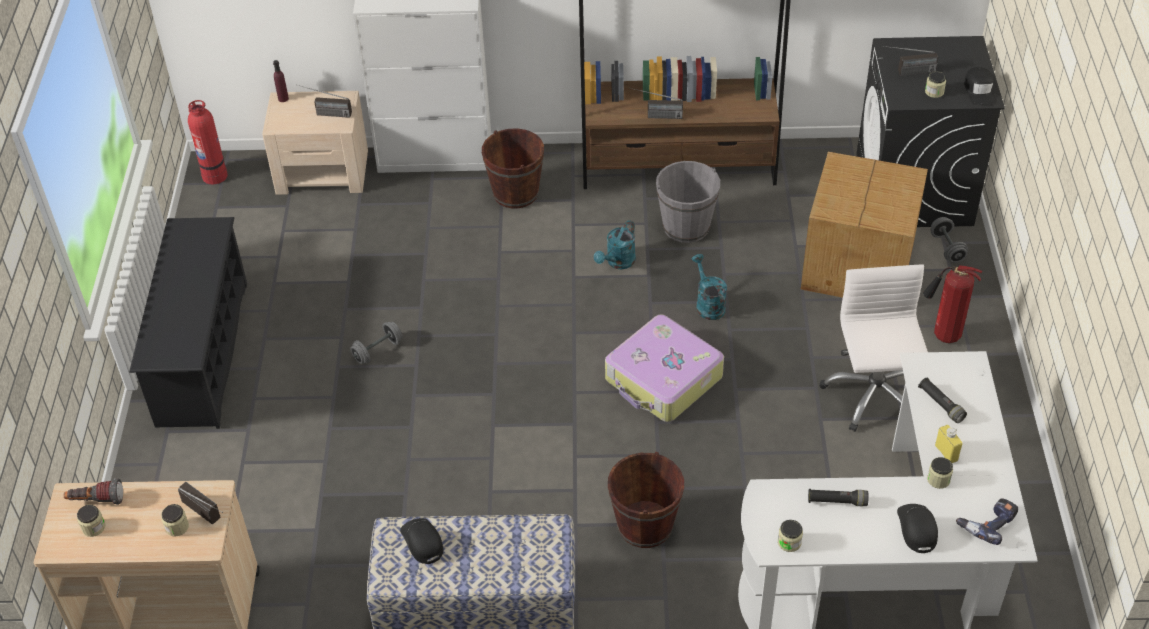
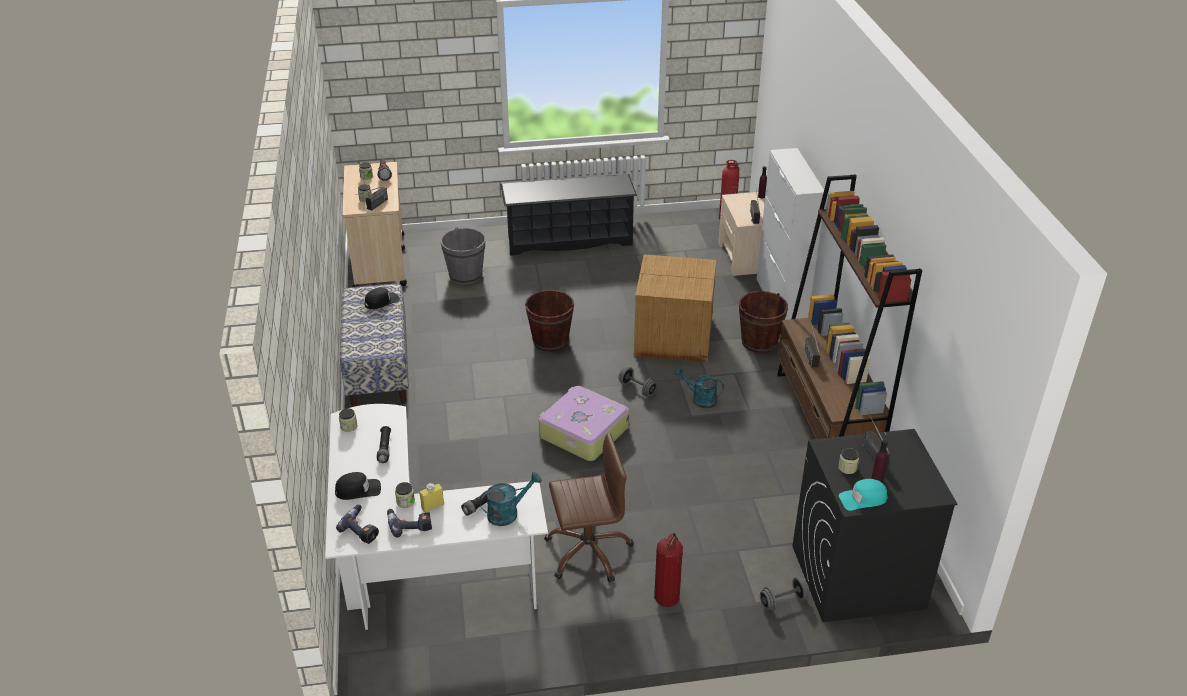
camera: 80 degrees right, 10 degrees down
(378, 351) = (584, 302): grey dumbbell -> grey dumbbell (637, 389)
(645, 525) = (445, 433): brown bucket -> brown bucket (550, 341)
(686, 226) = (753, 432): grey bucket -> grey bucket (465, 275)
(708, 304) = (667, 450): turquoise watering can -> turquoise watering can (508, 513)
(860, 264) = (742, 540): cardboard box -> cardboard box (674, 338)
(873, 394) = (588, 551): white office chair -> brown office chair
(950, 76) = (877, 478): none -> purple bottle
(978, 475) = (409, 524): none -> power drill
(979, 90) = (863, 499): black cap -> turquoise cap

